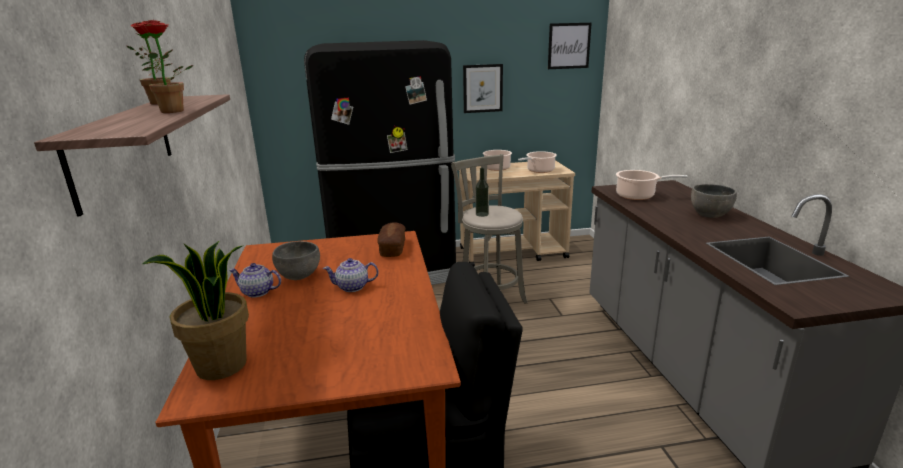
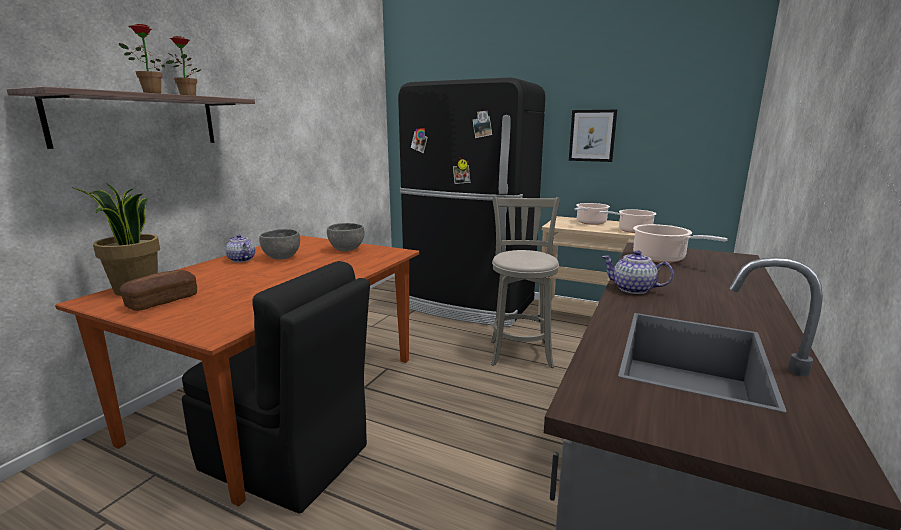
camera: 35 degrees right, 5 degrees down
(353, 287) = (294, 272): teapot -> teapot (633, 289)
(392, 248) = (375, 257): bread -> bread (162, 301)
(482, 214) = (511, 255): bottle -> none
(569, 46) = (706, 89): picture -> none
(709, 215) = (716, 292): grey bowl -> grey bowl (346, 250)

